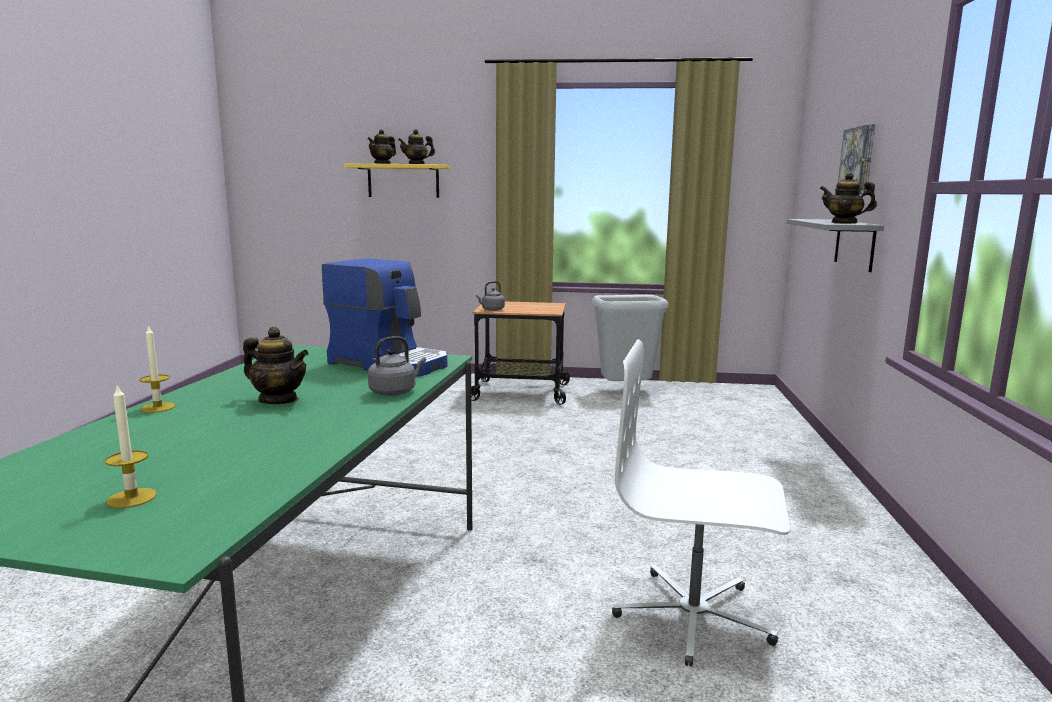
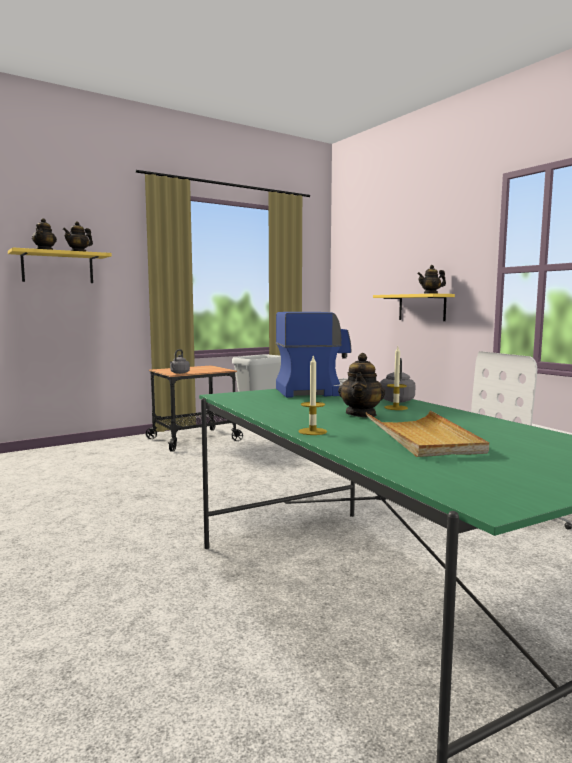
camera: 40 degrees left, 5 degrees down
(132, 498) = (541, 457): candle -> candle (396, 408)
(180, 441) = (422, 438): none -> beige tray
(278, 400) = (361, 414): teapot -> teapot turned 120 degrees clockwise
(854, 244) = (422, 307): grey shelf -> yellow shelf
(859, 161) = (417, 259): picture -> none

